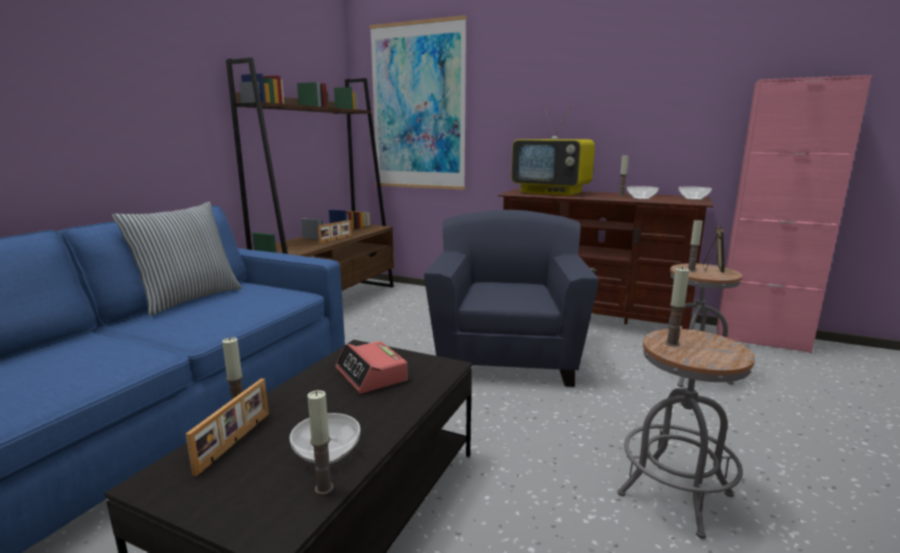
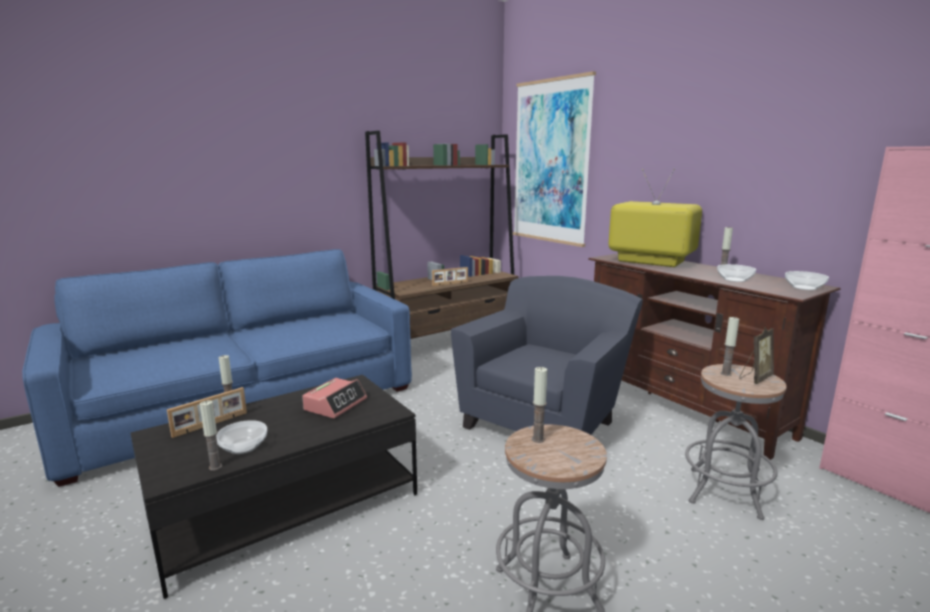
camera: 30 degrees right, 0 degrees up
(189, 299) = (297, 320): pillow -> none
(371, 375) = (335, 404): alarm clock -> alarm clock turned 150 degrees counterclockwise
(552, 193) = (649, 261): television -> television turned 150 degrees clockwise

